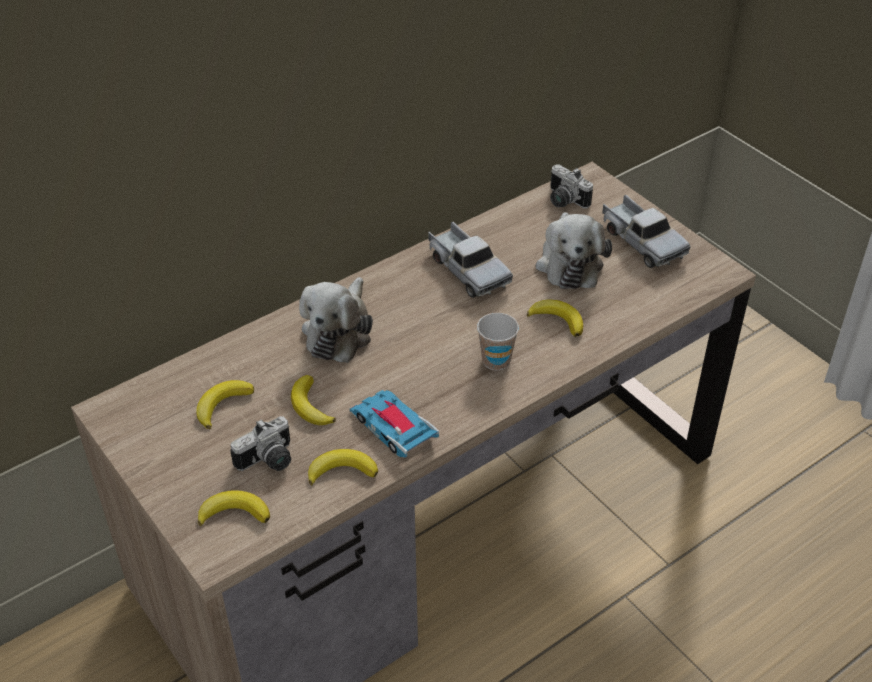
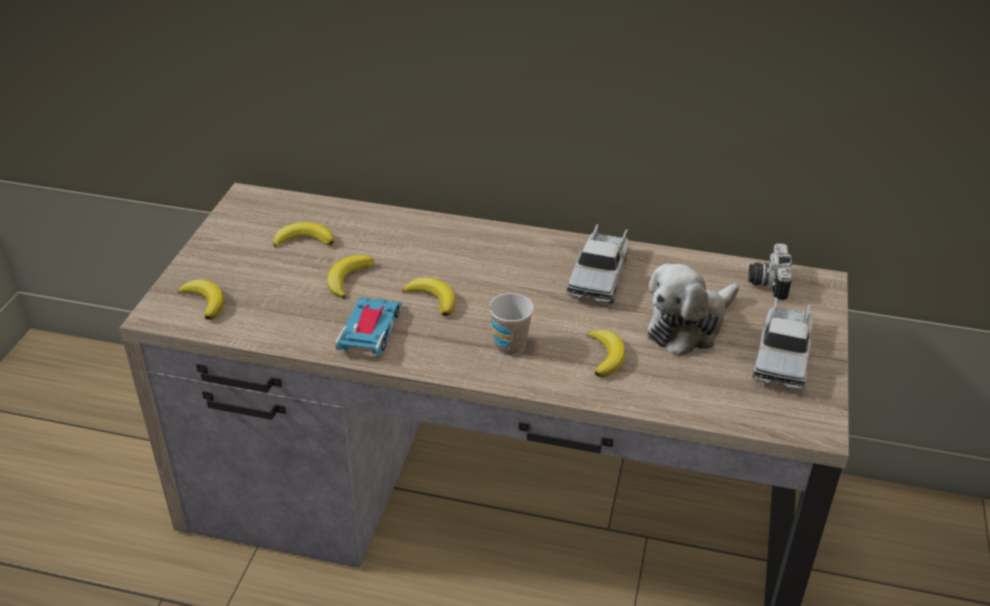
camera: 50 degrees right, 5 degrees down
(269, 461) = (270, 290): camera -> none
(339, 331) = (443, 250): plush toy -> none
(342, 470) = (297, 329): banana -> banana (433, 299)

